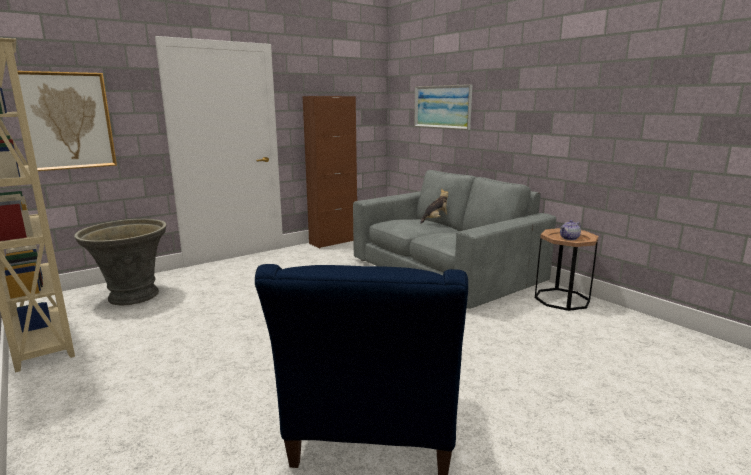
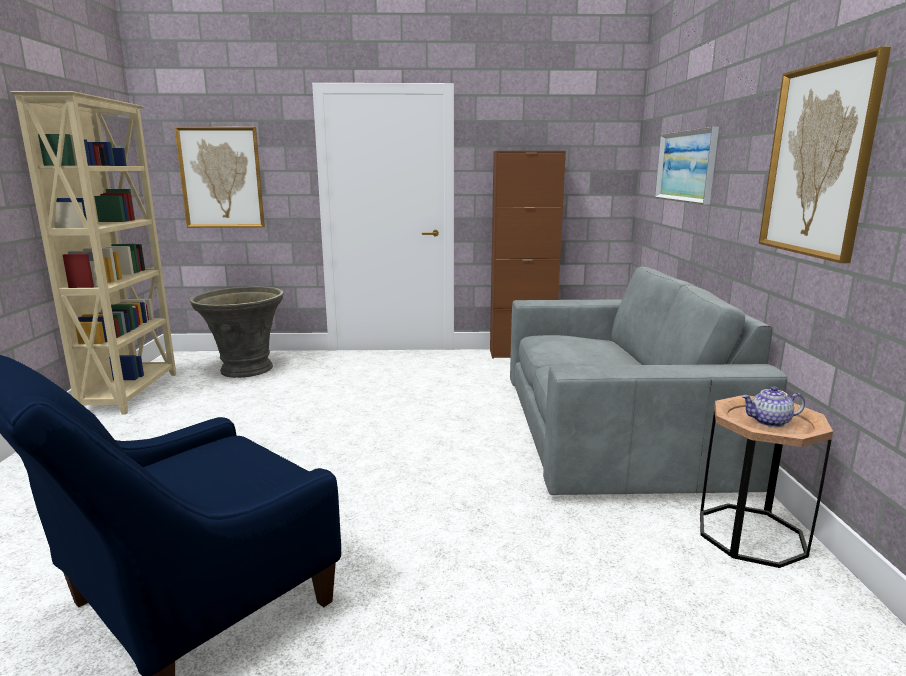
camera: 35 degrees right, 0 degrees up
(436, 220) = (617, 346): plush toy -> none
(558, 105) = (818, 161): none -> picture

